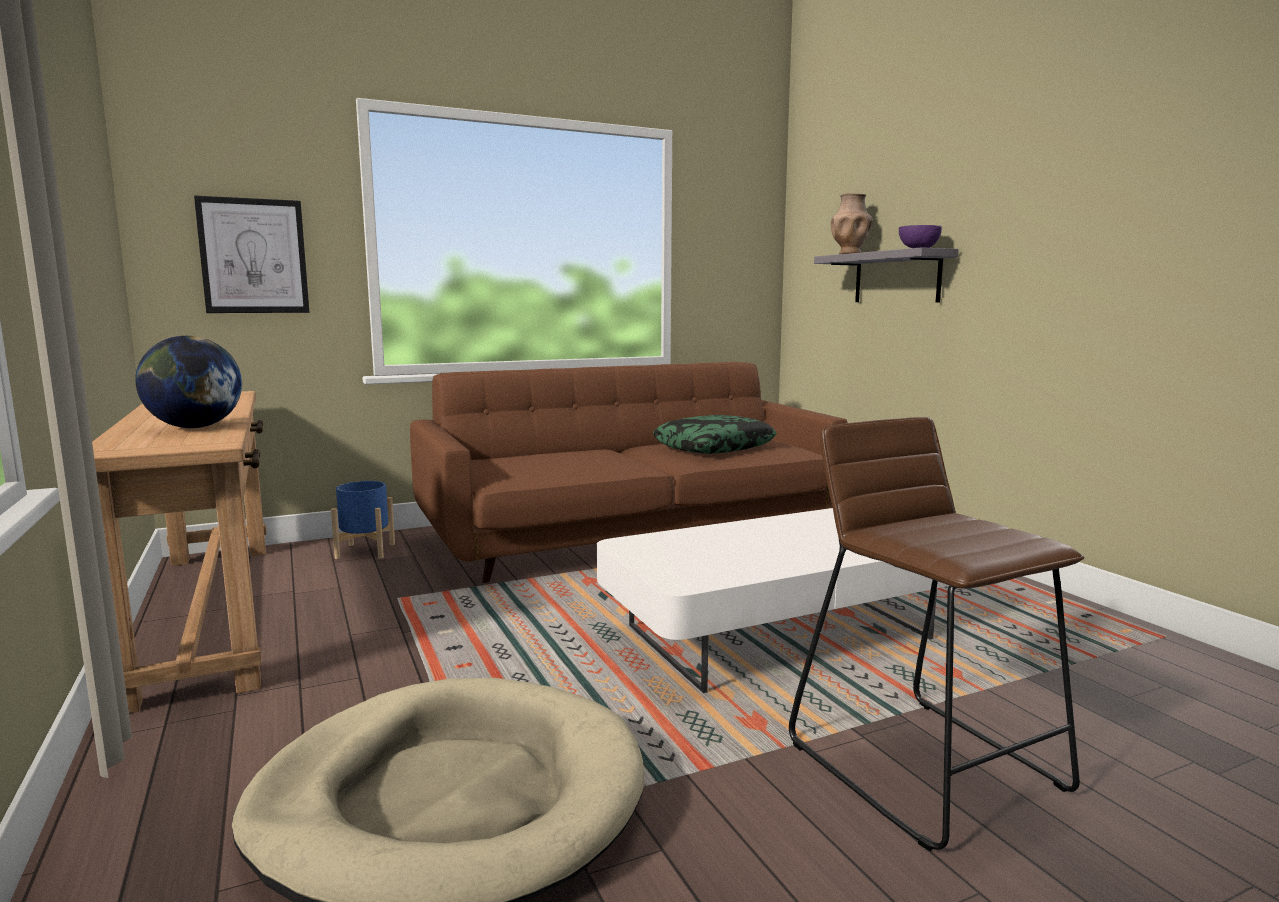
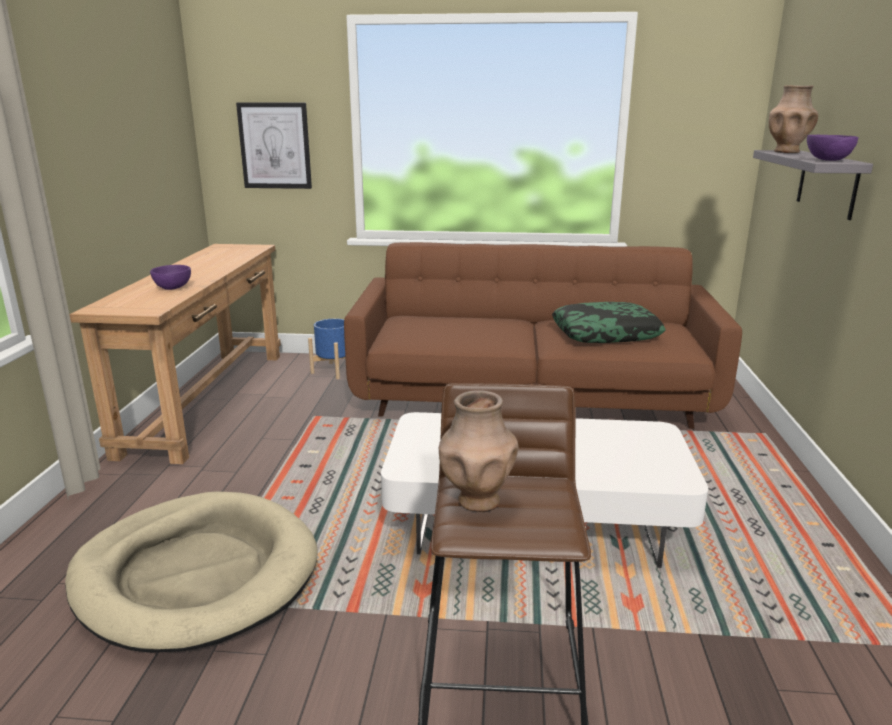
camera: 30 degrees right, 10 degrees up
(195, 427) = (172, 288): globe -> purple bowl
(929, 537) = (477, 500): none -> brown vase

